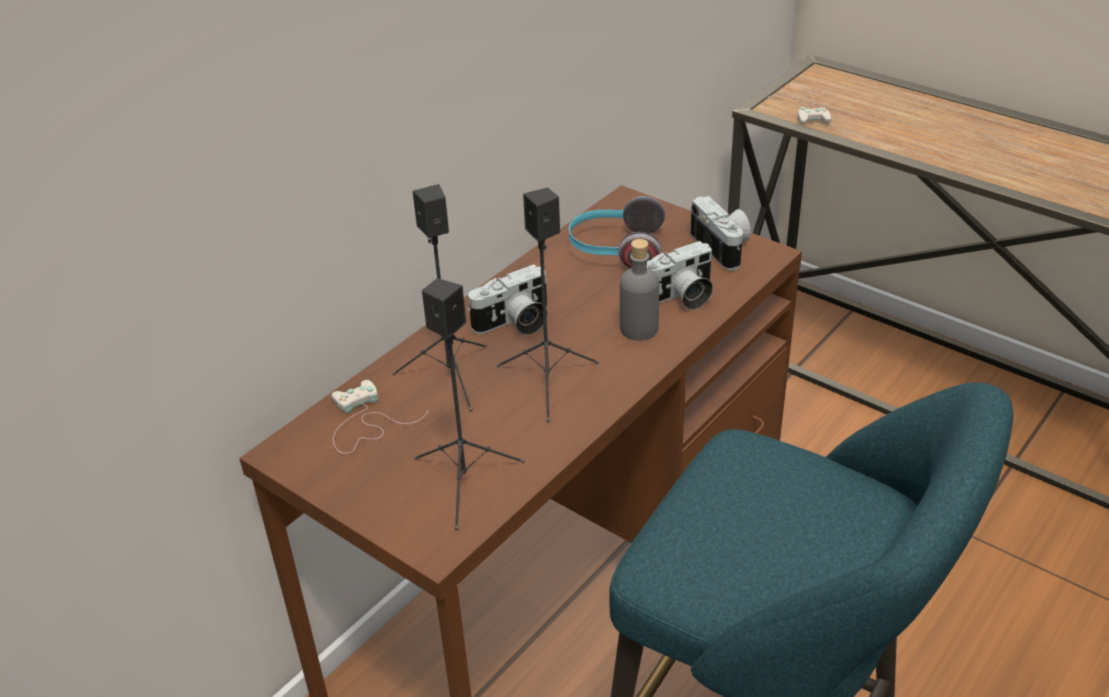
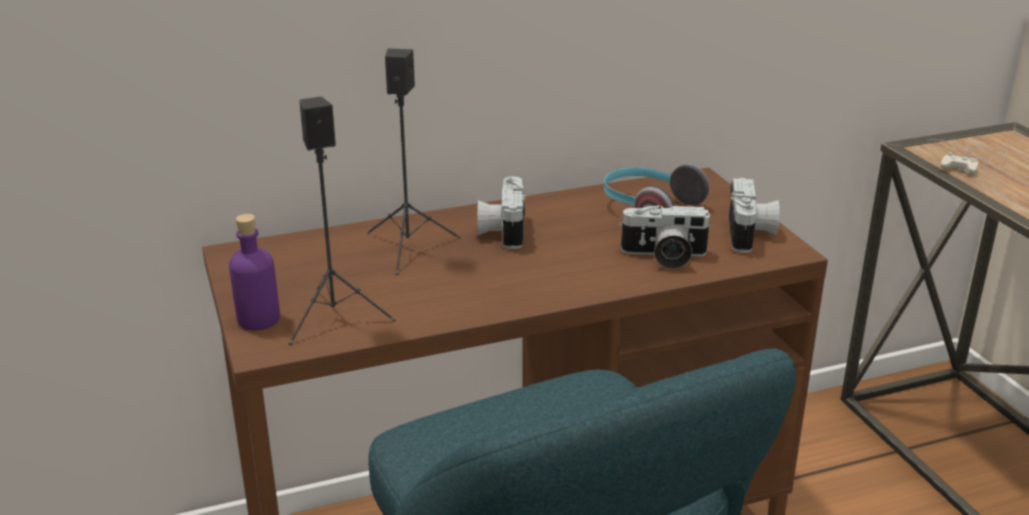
camera: 30 degrees right, 10 degrees down
(364, 422) = (310, 254): white game controller -> none
(395, 516) = (258, 319): none -> purple bottle
(515, 323) = (501, 230): camera -> camera turned 90 degrees clockwise
(548, 383) = (479, 277): black speaker -> none
(639, 329) = (601, 266): grey bottle -> none

